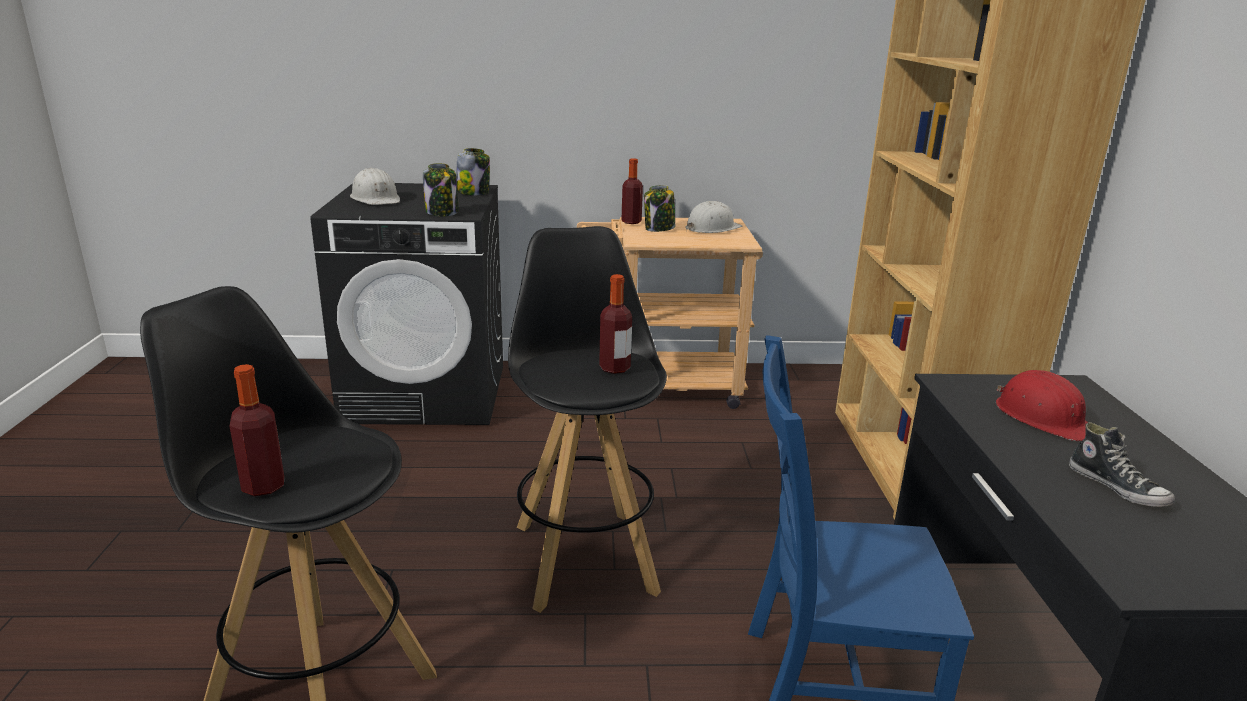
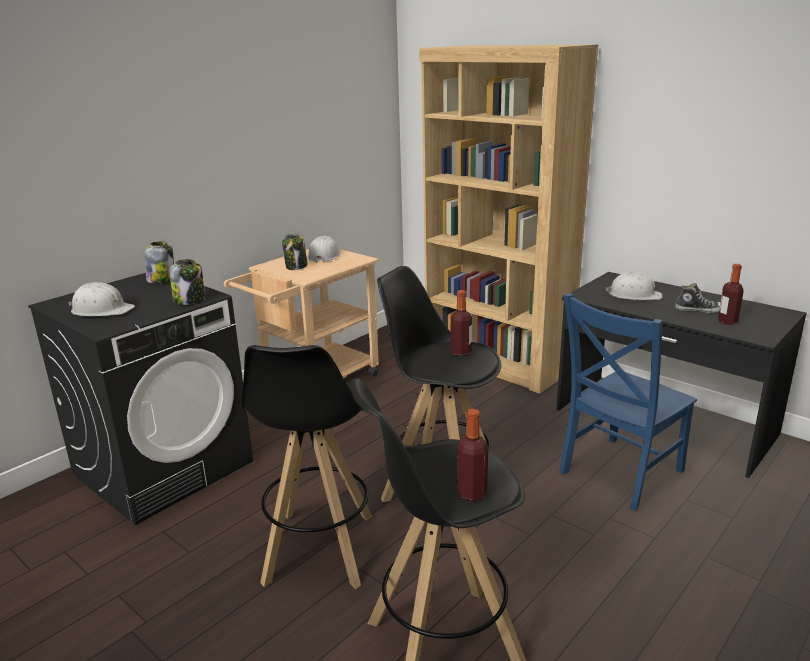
camera: 45 degrees left, 0 degrees up
(398, 529) = (318, 549): none -> black stool
(631, 222) = (269, 268): bottle -> bottle (727, 321)
(1043, 418) = (634, 295): red hard hat -> white hard hat

